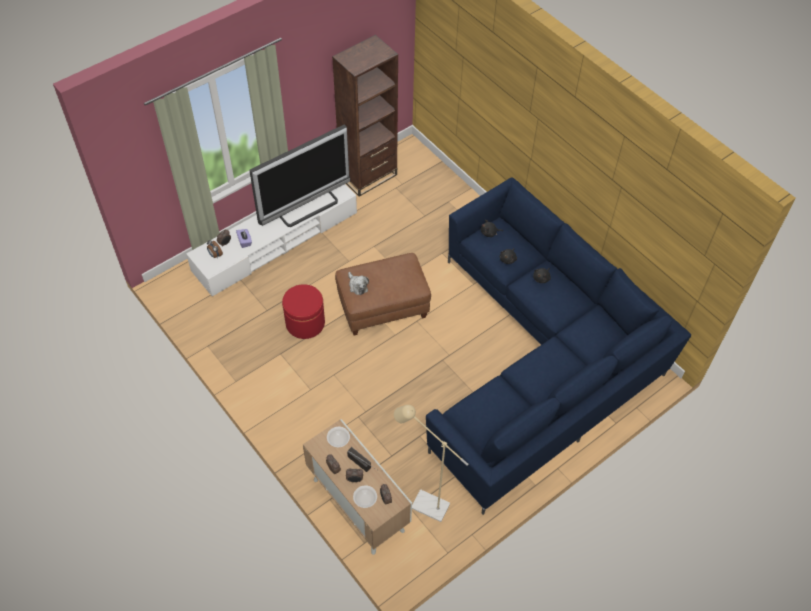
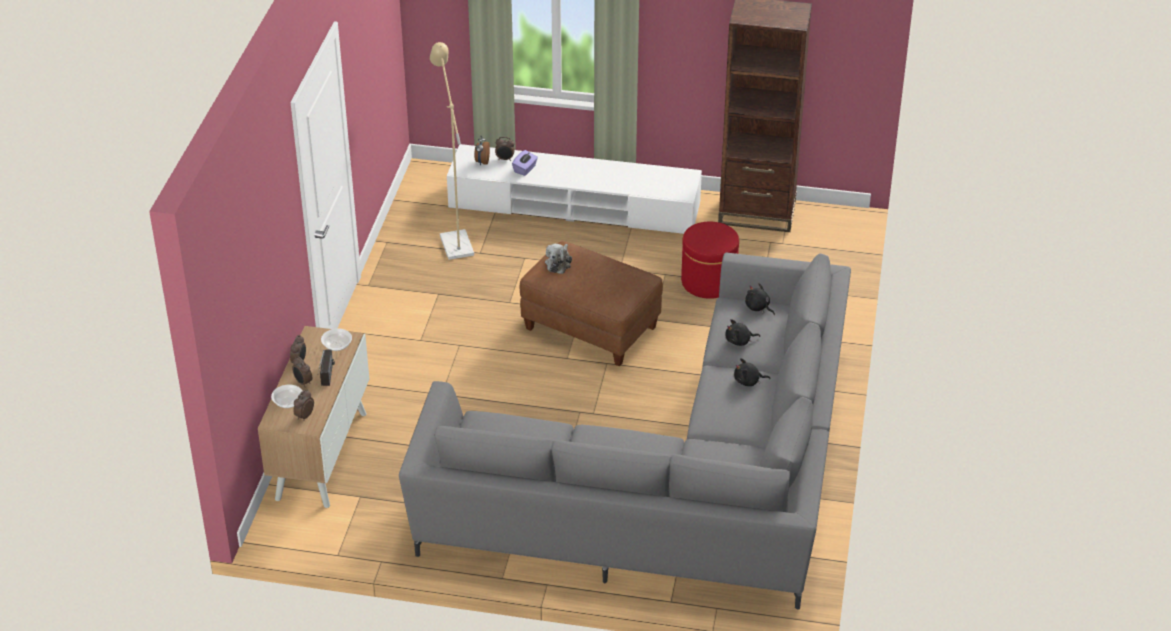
camera: 50 degrees right, 15 degrees down
(305, 323) = (498, 287): red ottoman -> red ottoman (708, 282)
(307, 207) = (628, 181): television -> none
(424, 503) = (378, 502): beige floor lamp -> beige floor lamp (454, 240)
(540, 361) = (677, 490): blue sofa -> grey sofa

